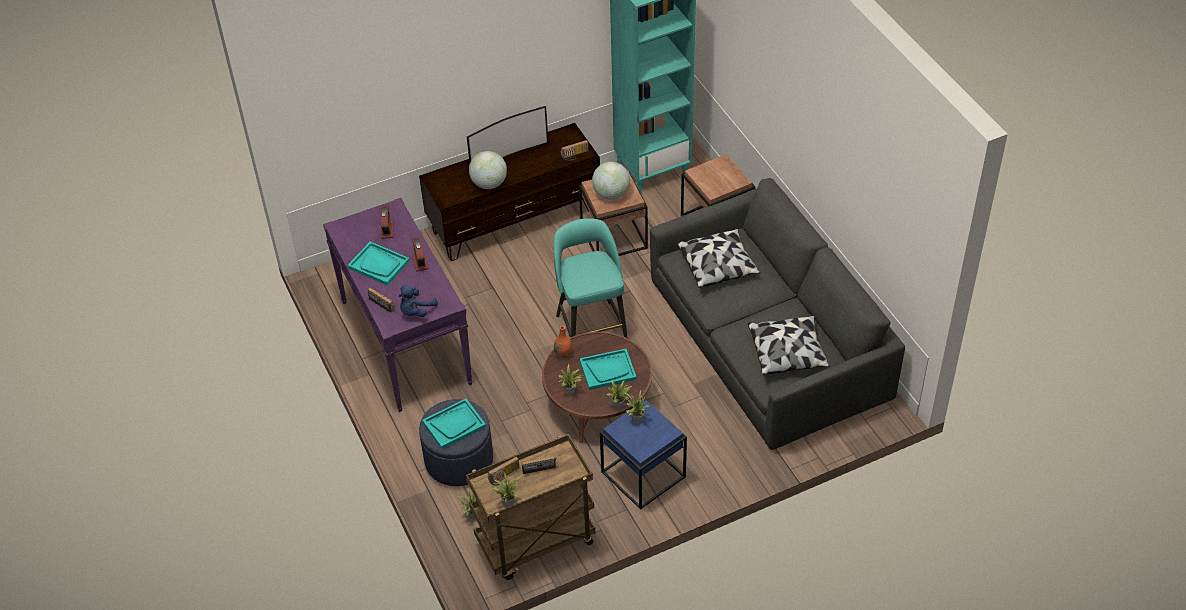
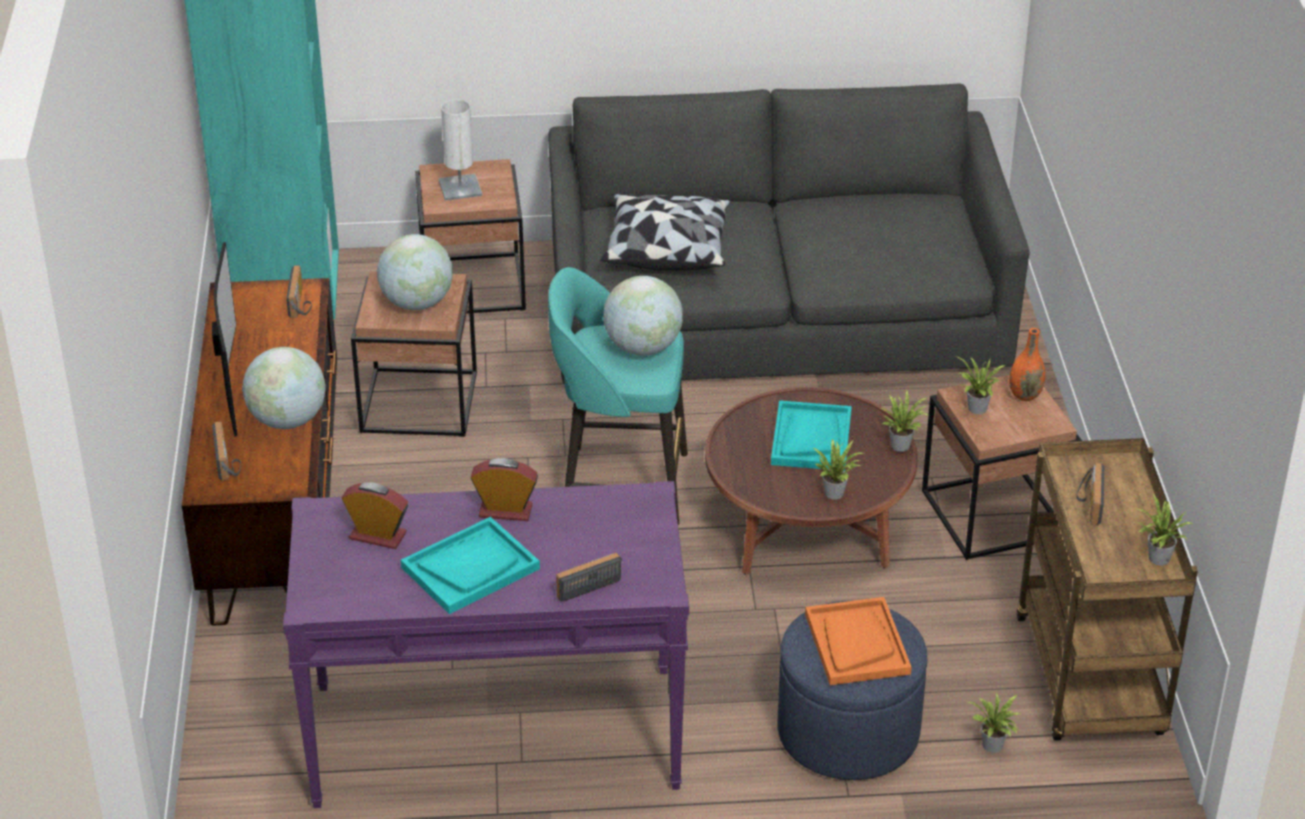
camera: 70 degrees left, 10 degrees down
(416, 311) = (639, 545): blue plush toy -> none
(454, 424) = (856, 643): turquoise tray -> orange tray
(505, 477) = (1096, 549): radio -> radio (228, 462)
(563, 353) = (742, 478): orange vase -> orange vase (1025, 395)
(595, 276) = (642, 348): none -> globe
(643, 475) = (996, 515): blue side table -> brown side table
(714, 174) = (460, 188): none -> white table lamp
(787, 353) = (903, 235): pillow -> none

